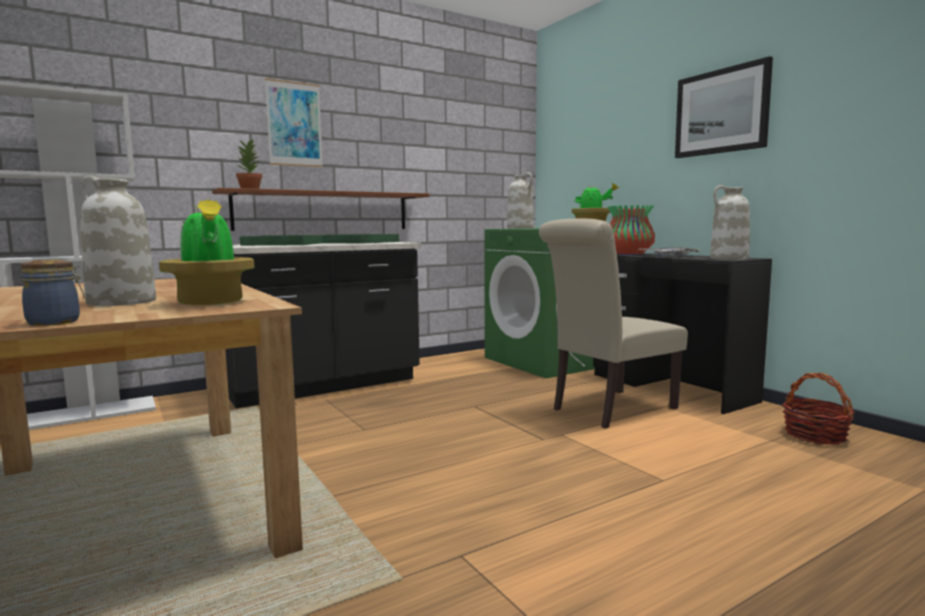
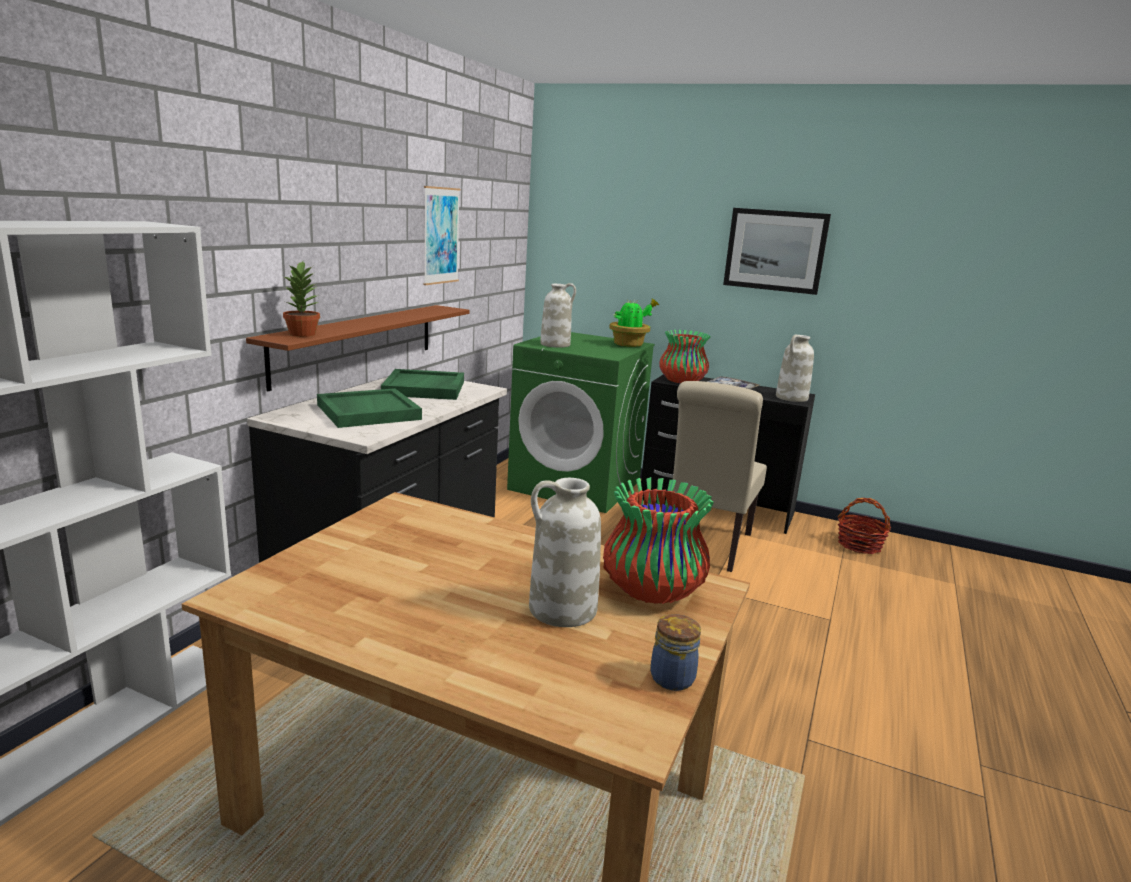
camera: 35 degrees left, 10 degrees up
(211, 303) = (653, 590): potted plant -> vase
(294, 124) = (329, 228): picture -> picture (441, 236)

